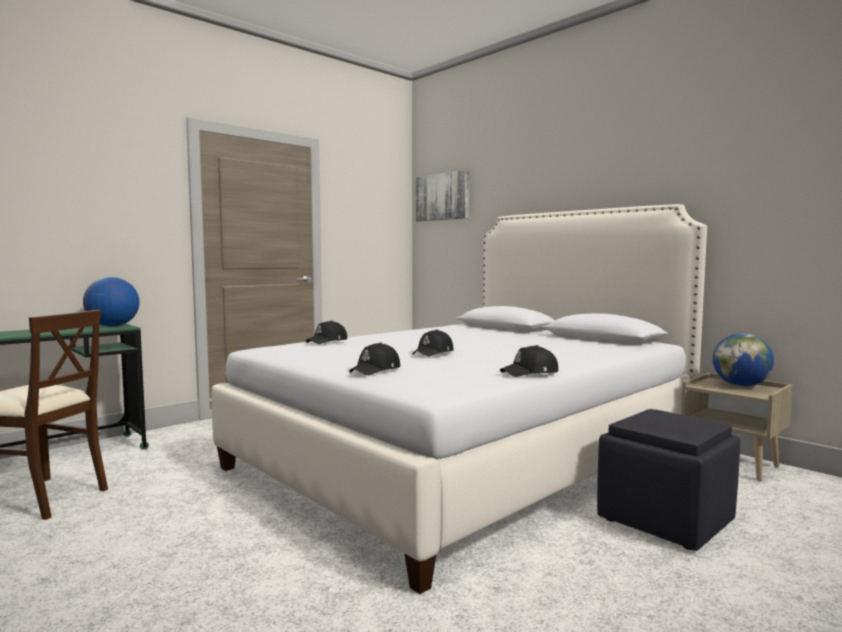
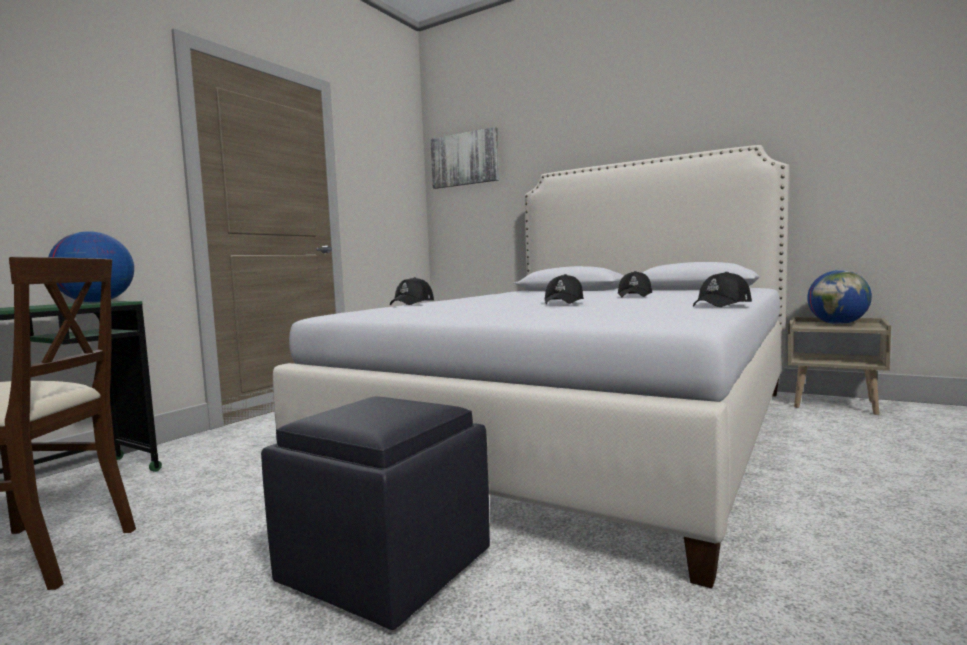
camera: 15 degrees left, 0 degrees up
(376, 370) = (547, 313): black cap -> black cap (635, 295)
(667, 520) = (852, 460): black ottoman -> black ottoman (388, 568)

